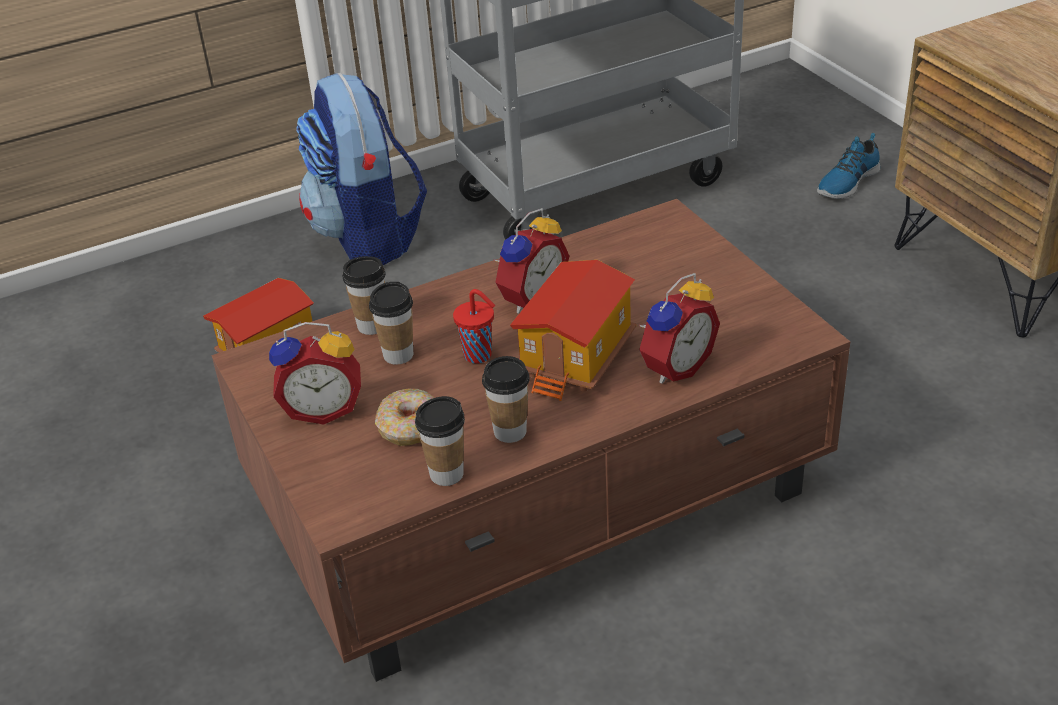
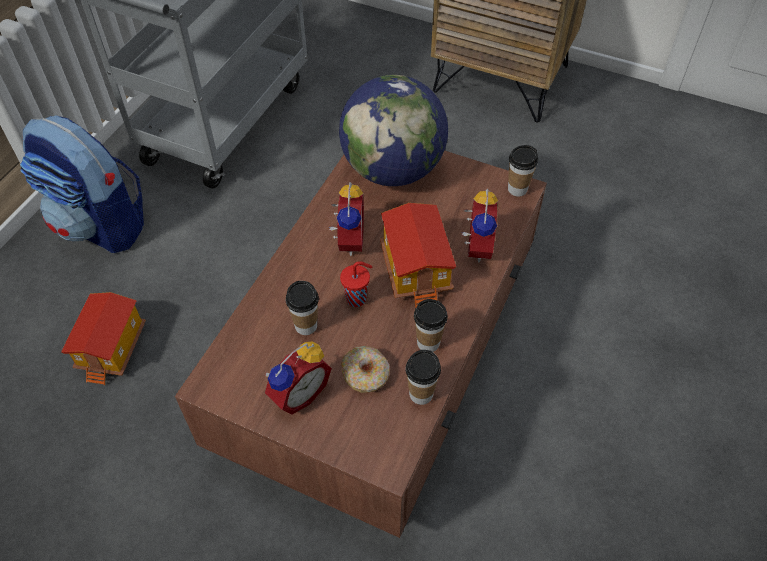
camera: 40 degrees left, 15 degrees up
(372, 326) = (266, 313): cup -> cup (517, 189)
(660, 253) = (393, 170): none -> globe
(846, 182) = (371, 56): shoe -> none

